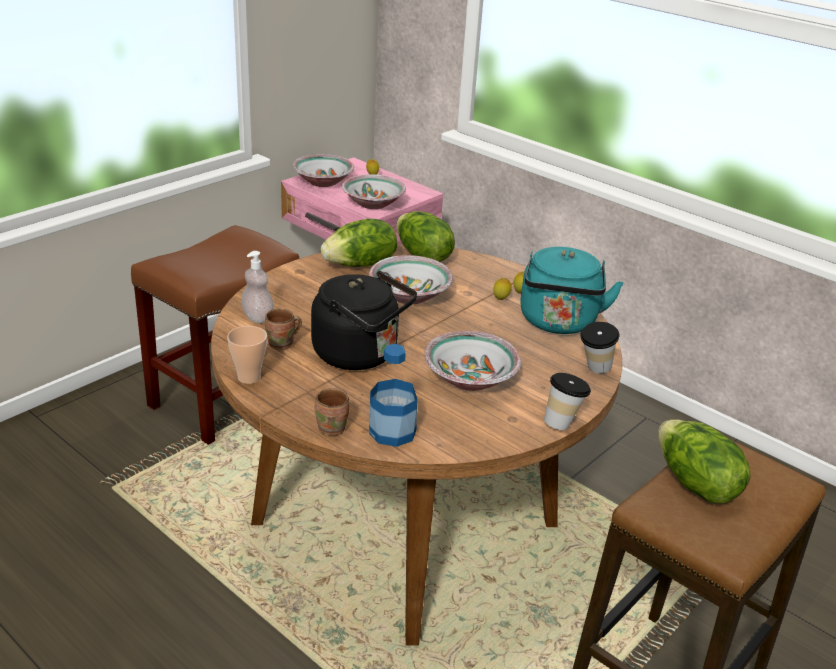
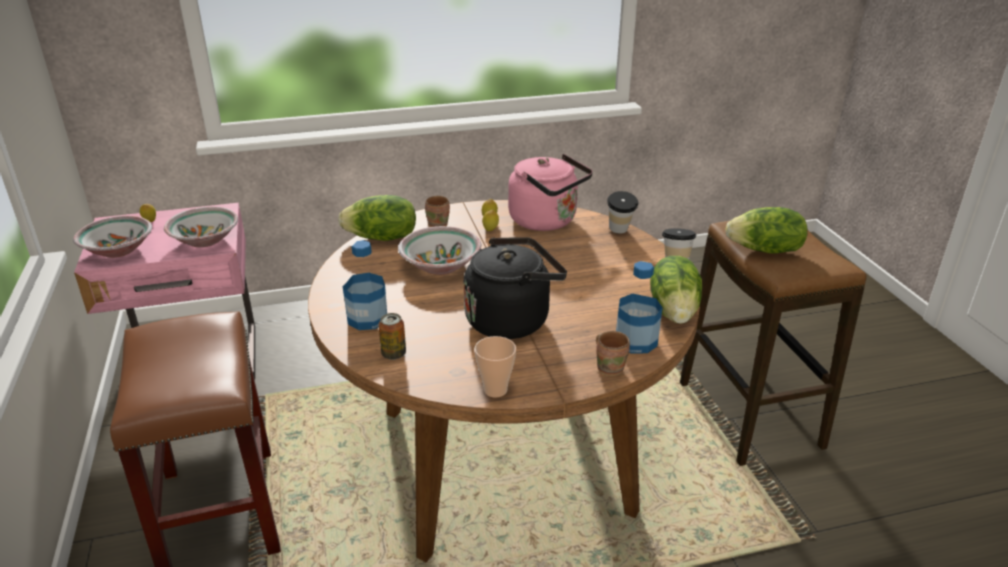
camera: 55 degrees left, 0 degrees up
(257, 317) = (393, 354): soap dispenser -> can
(282, 345) = (457, 354): brown mug -> brown mug (439, 224)
(295, 290) = (367, 318): none -> bottle
(361, 264) = (361, 270): lettuce -> lettuce (675, 311)
(469, 378) = (589, 283): bowl -> none
(558, 323) = (547, 221): turquoise kettle -> pink kettle

